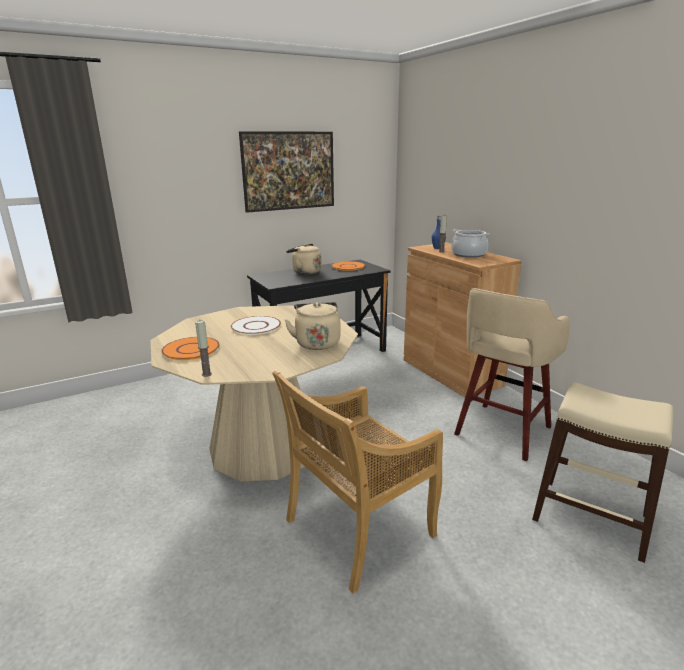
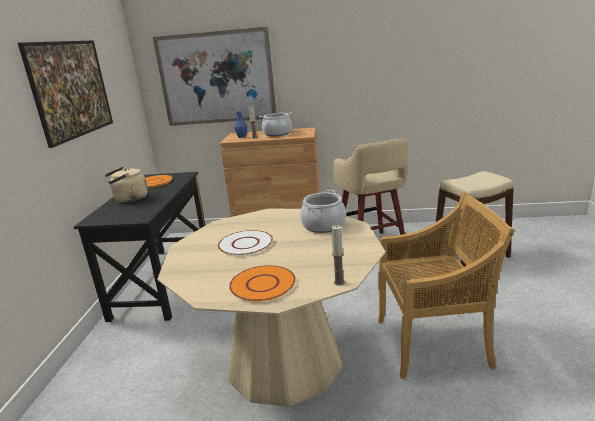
camera: 55 degrees left, 0 degrees up
(317, 343) = (323, 225): beige kettle -> cooking pot
(357, 530) = (433, 342): beige chair -> beige chair turned 90 degrees counterclockwise
(447, 180) = (216, 78): none -> picture

